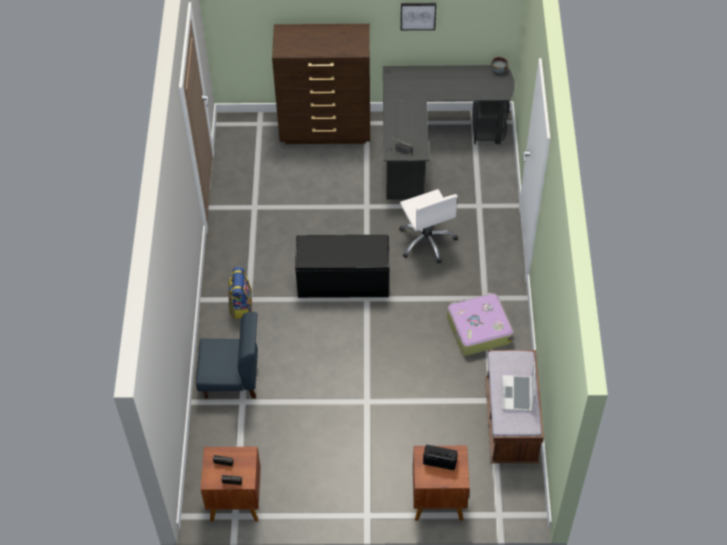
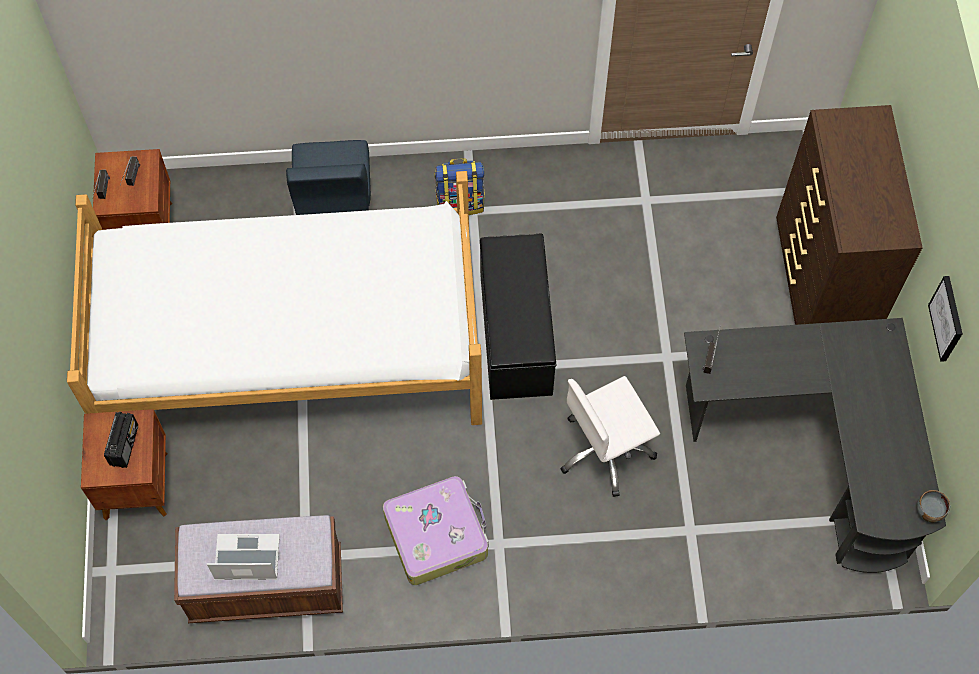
camera: 85 degrees right, 10 degrees up
(341, 406) = (292, 347): none -> bed

